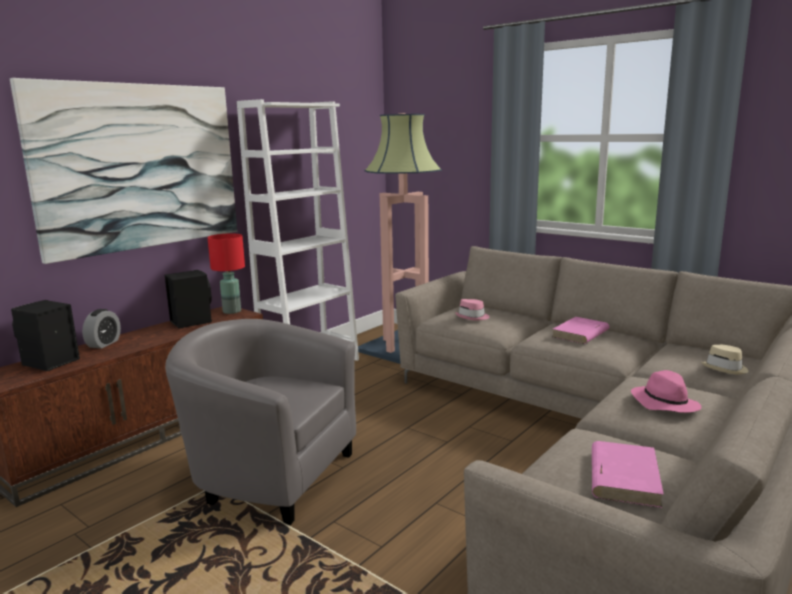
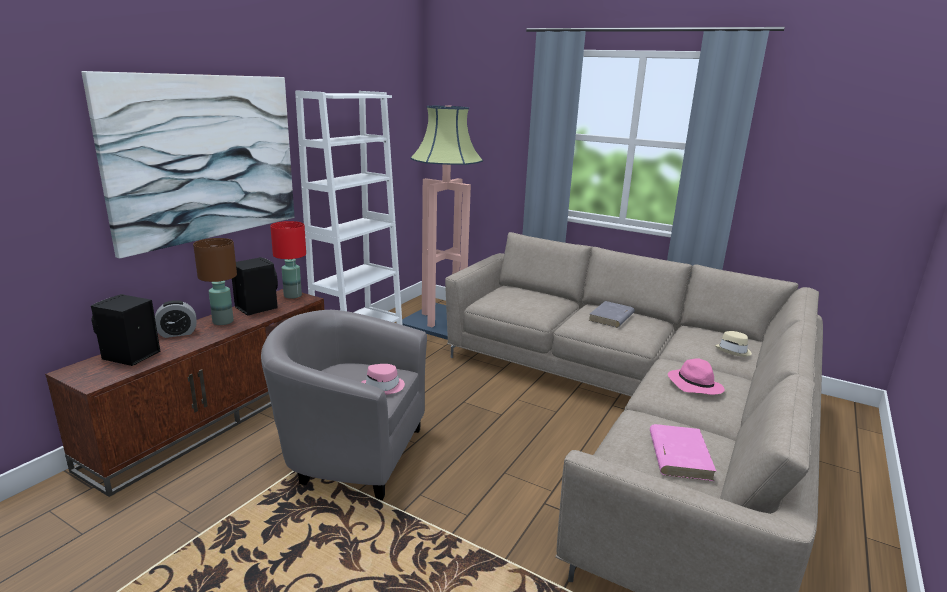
camera: 10 degrees left, 5 degrees up
(104, 344) = (177, 333): alarm clock -> alarm clock turned 60 degrees clockwise
(153, 333) = (223, 321): none -> brown table lamp
(473, 317) = (515, 300): pink hat -> pink hat (384, 387)
(580, 334) = (611, 317): pink book -> grey book

